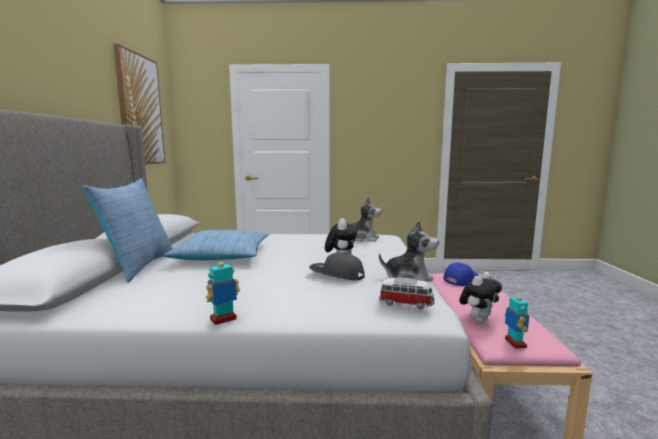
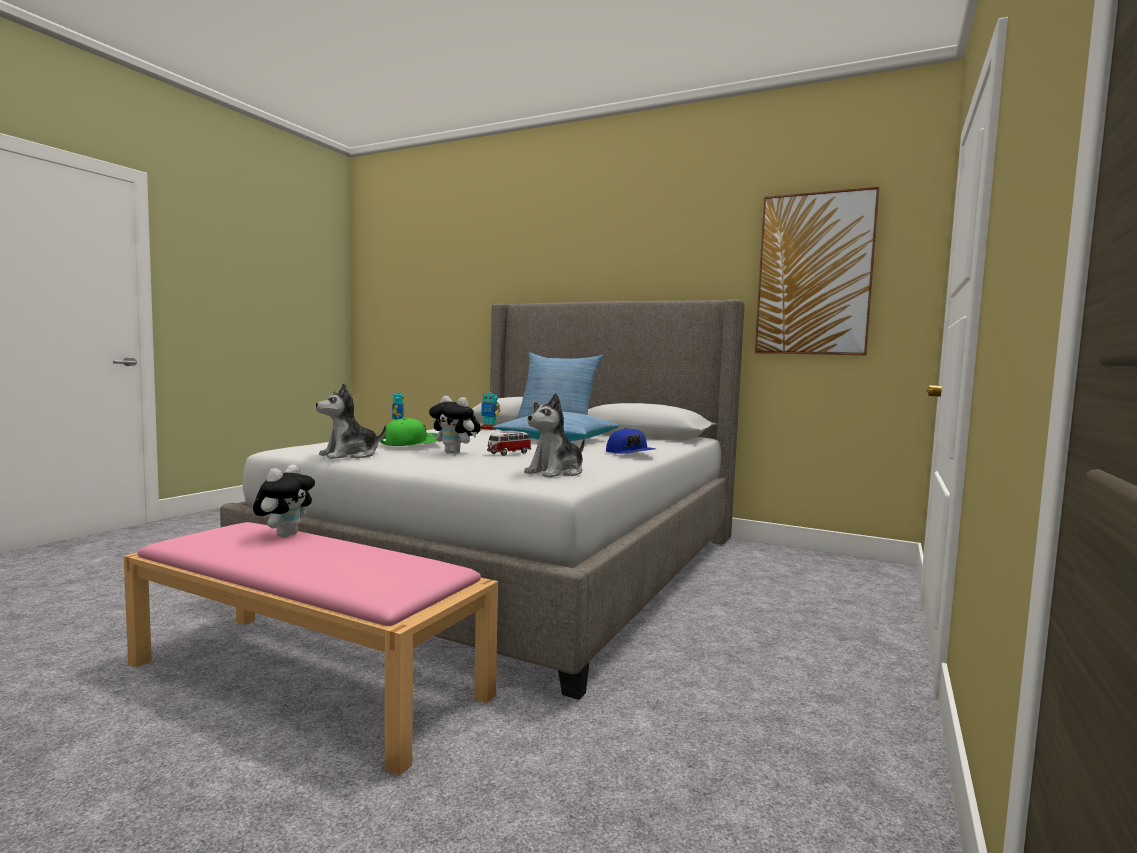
camera: 115 degrees right, 5 degrees down
(336, 274) = (412, 442): grey cap -> green cap
(406, 304) = (310, 444): toy car -> toy car (508, 453)
(460, 279) = (397, 573): blue cap -> blue cap (630, 453)
(478, 319) = (285, 535): plush toy -> plush toy turned 150 degrees counterclockwise
(514, 343) = (222, 530): toy robot -> toy robot (489, 429)

